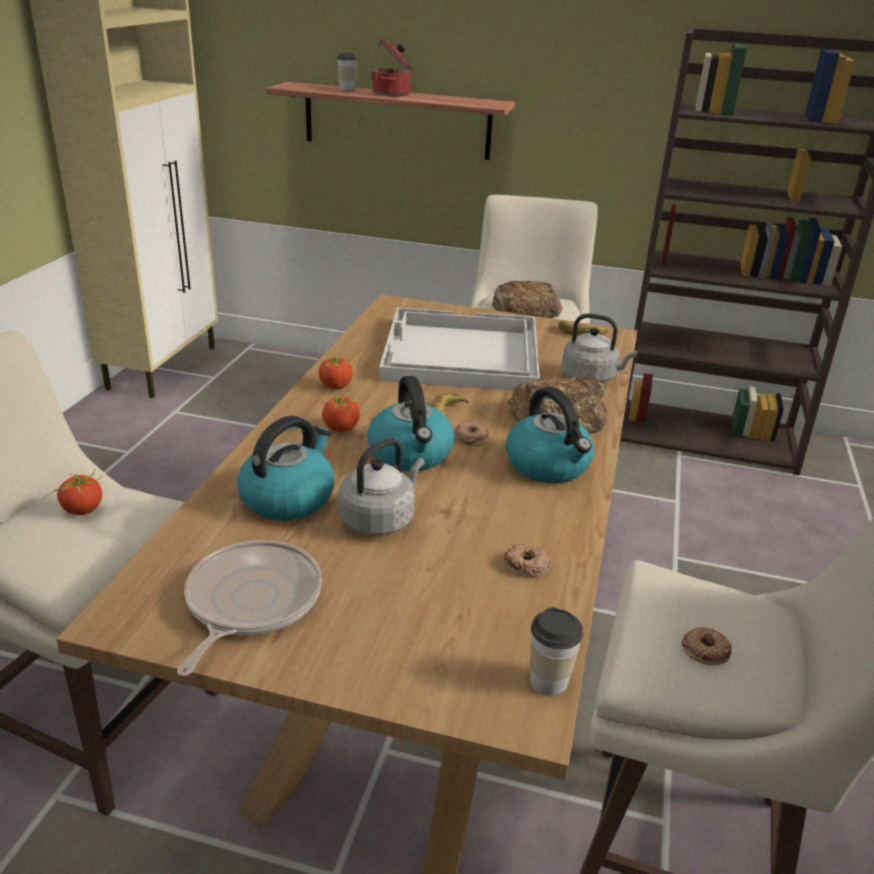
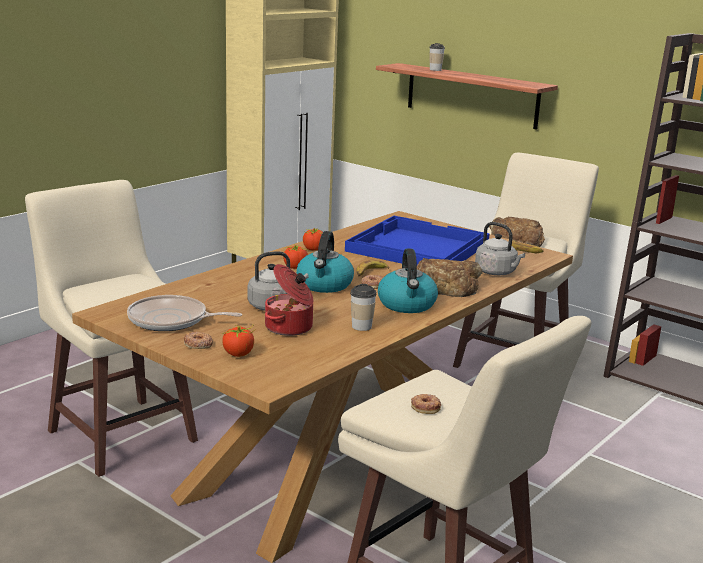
camera: 25 degrees right, 10 degrees down
(83, 509) = (131, 284): tomato -> tomato (238, 354)
(250, 602) = (171, 320): frying pan -> frying pan turned 120 degrees counterclockwise
(288, 498) = (232, 289): kettle -> none
(392, 94) = (465, 74): cooking pot -> cooking pot (290, 328)
(460, 354) = (416, 247): white tray -> blue tray
(526, 565) = (337, 338): donut -> donut (198, 344)
(548, 681) = (294, 377): cup -> cup (361, 327)

